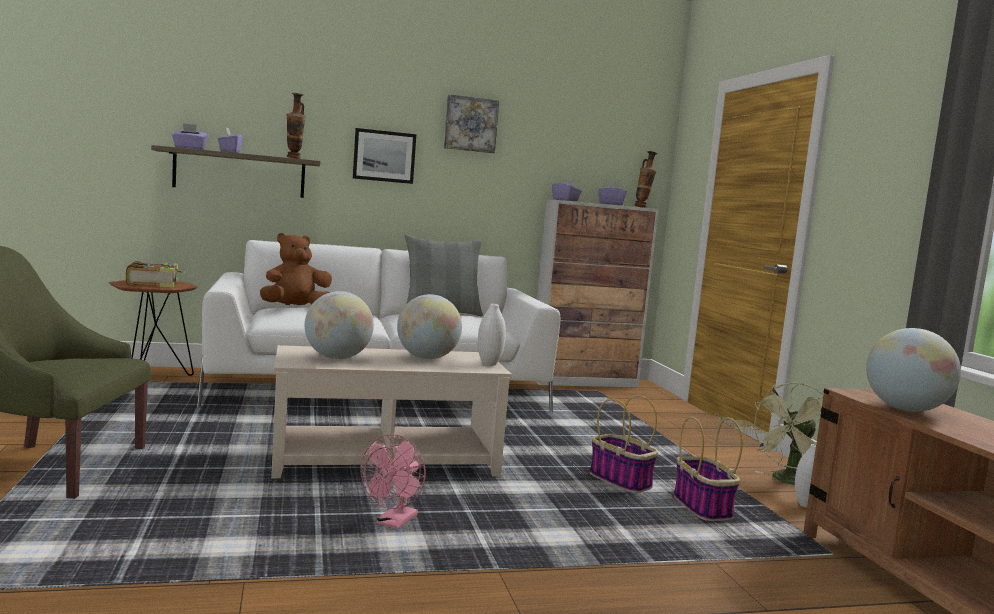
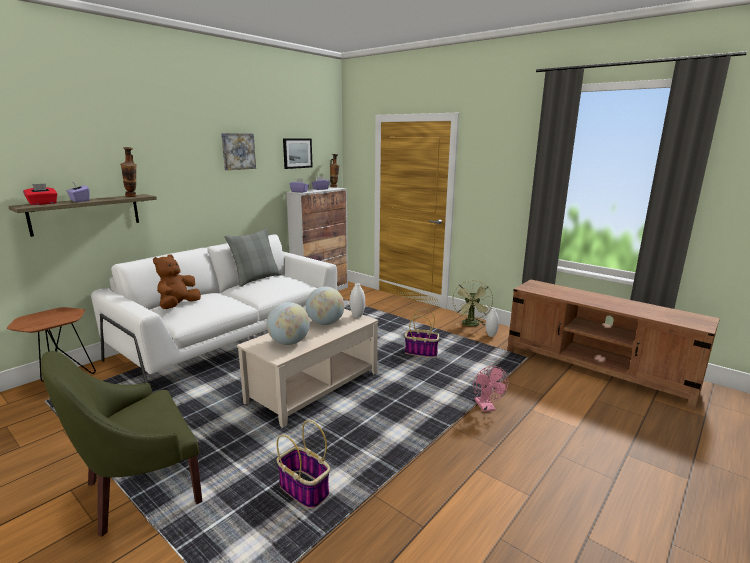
camera: 35 degrees left, 10 degrees up
(154, 283) = (47, 317): book -> none
(189, 148) = (43, 203): purple tissue box -> red tissue box
(384, 156) = (188, 182): picture -> picture (297, 153)
(393, 523) = (378, 424): pink fan -> pink fan (486, 407)
(703, 508) = (465, 353): basket -> basket (305, 490)
(906, 410) = (554, 293): globe -> none

